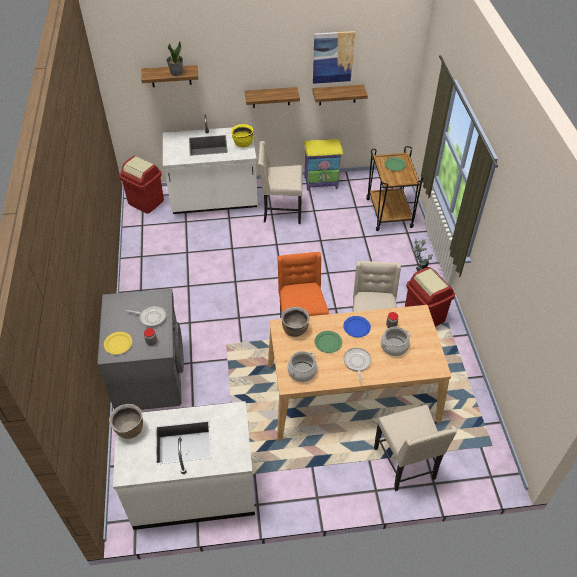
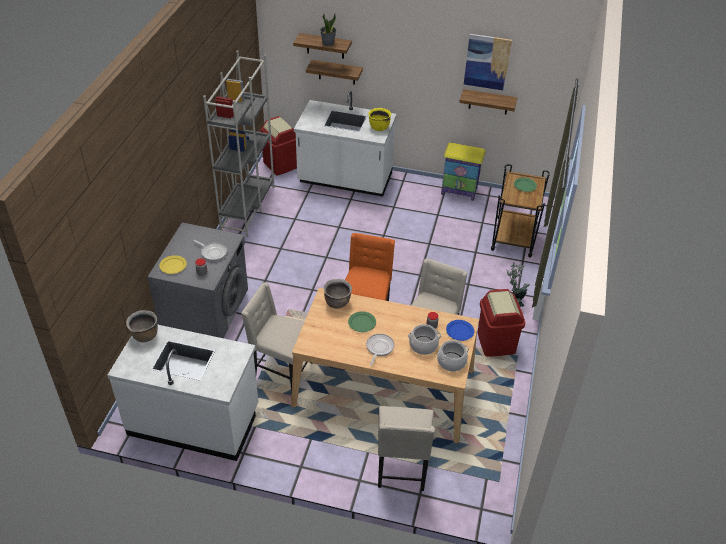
camera: 20 degrees right, 5 degrees down
(136, 254) = (248, 208): none -> grey bookcase
(271, 97) = (420, 89): shelf -> shelf (337, 72)
(281, 212) = (404, 207): beige chair -> beige chair (281, 371)
(302, 371) = (323, 339): cooking pot -> cooking pot (451, 361)
(356, 327) = (396, 318): blue plate -> blue plate (459, 331)

